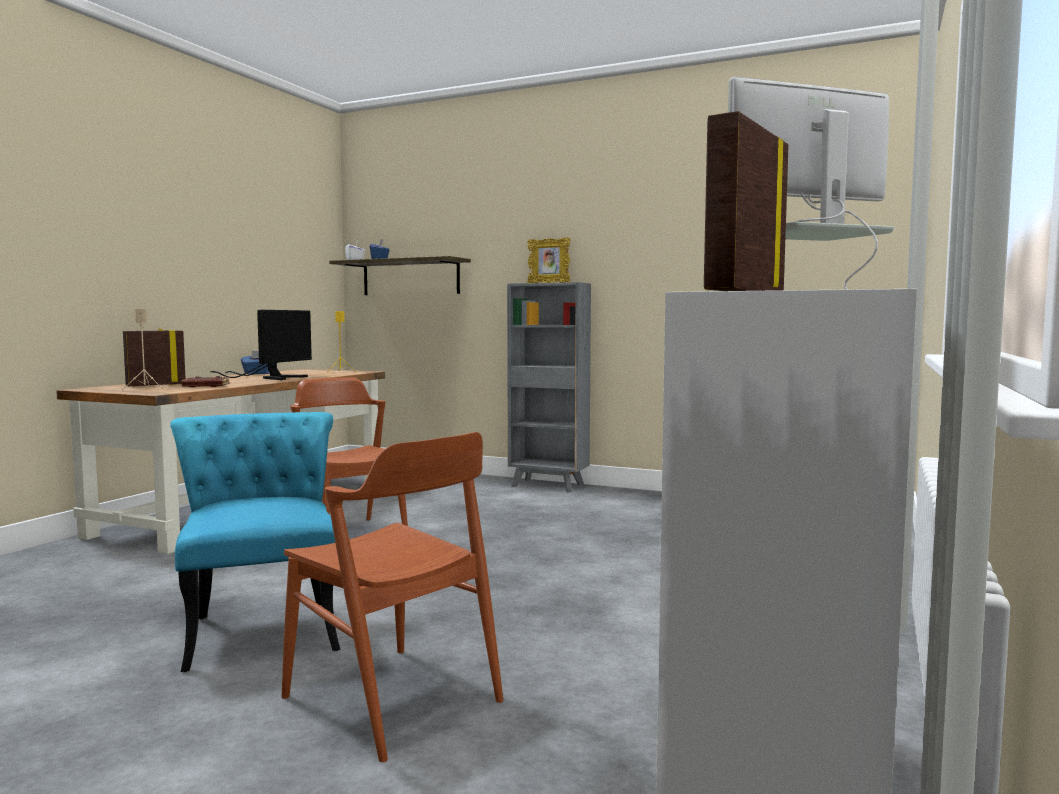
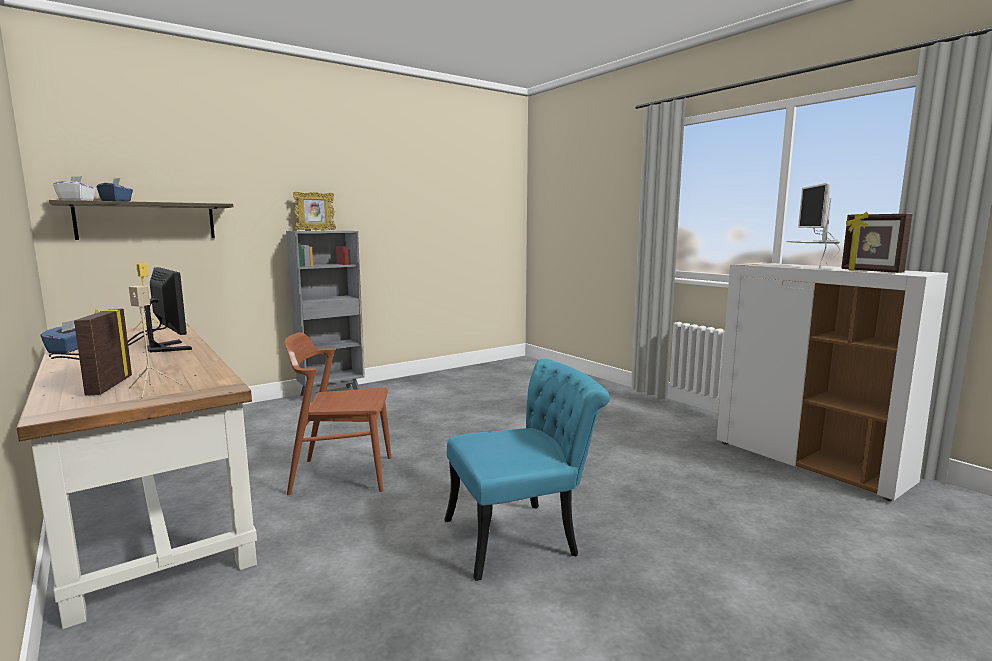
camera: 60 degrees left, 5 degrees up
(205, 386) = (185, 371): brown book -> none
(262, 626) = (523, 535): turquoise chair -> turquoise chair turned 150 degrees clockwise
(392, 699) = (672, 510): brown chair -> none

